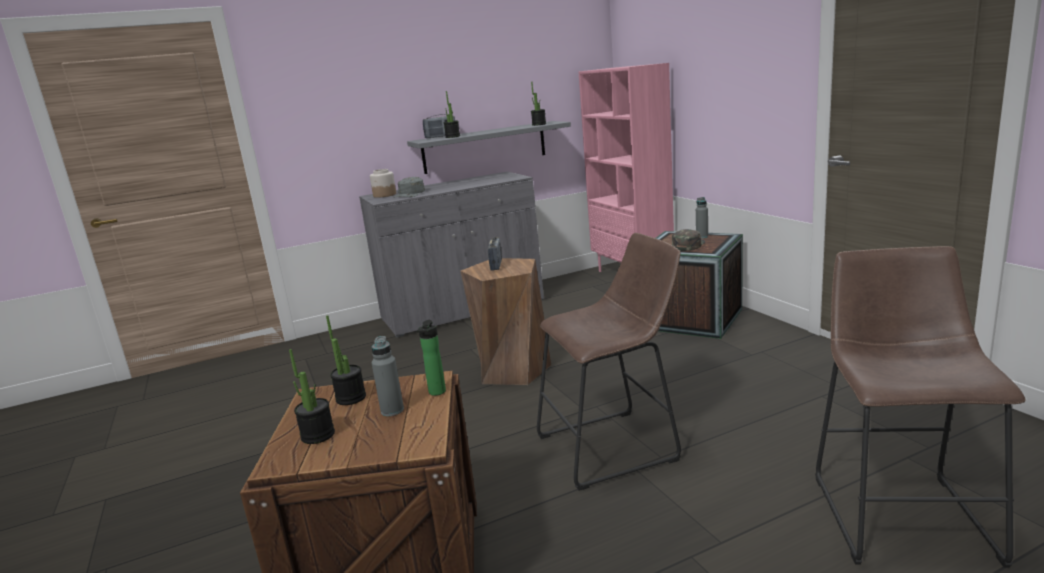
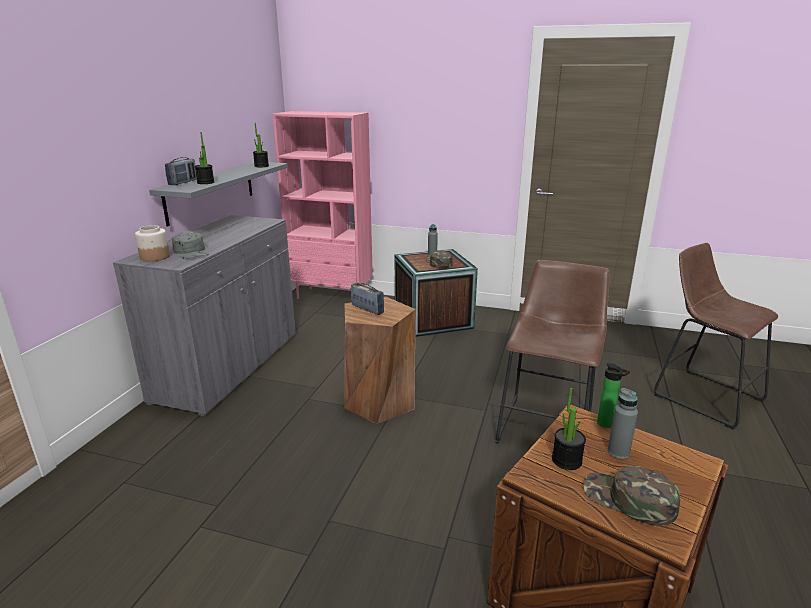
camera: 50 degrees left, 5 degrees up
(318, 435) = (628, 500): potted plant -> green cap

